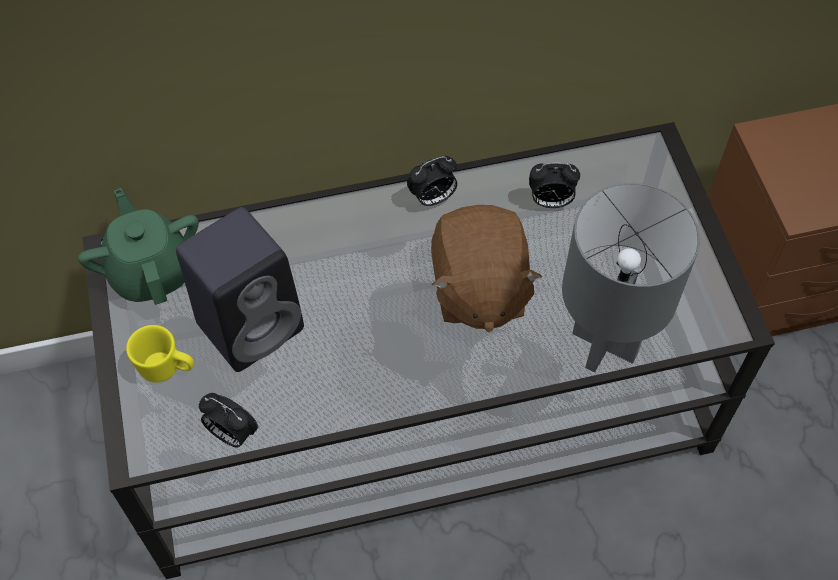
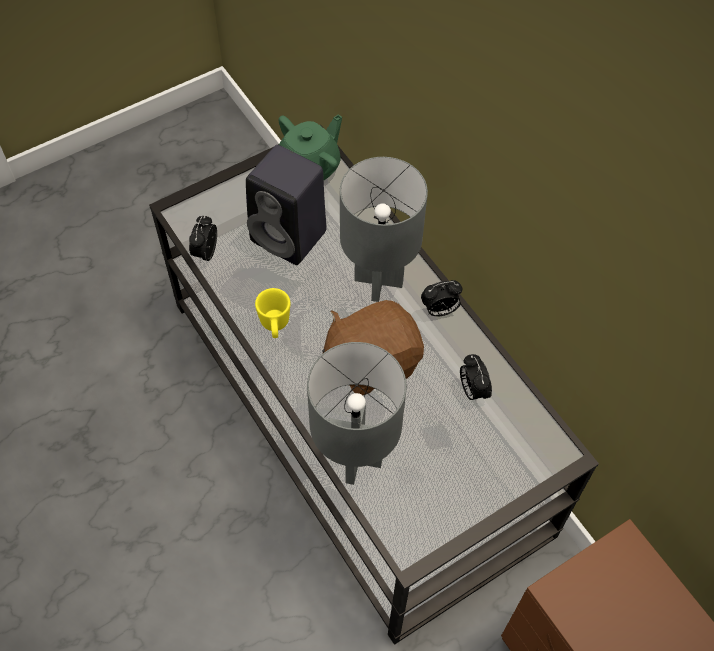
camera: 70 degrees right, 0 degrees up
(167, 369) = (241, 203): yellow mug -> yellow mug (275, 326)
(365, 246) = (379, 281): none -> grey table lamp
(432, 198) = (439, 310): alarm clock -> alarm clock turned 60 degrees counterclockwise

